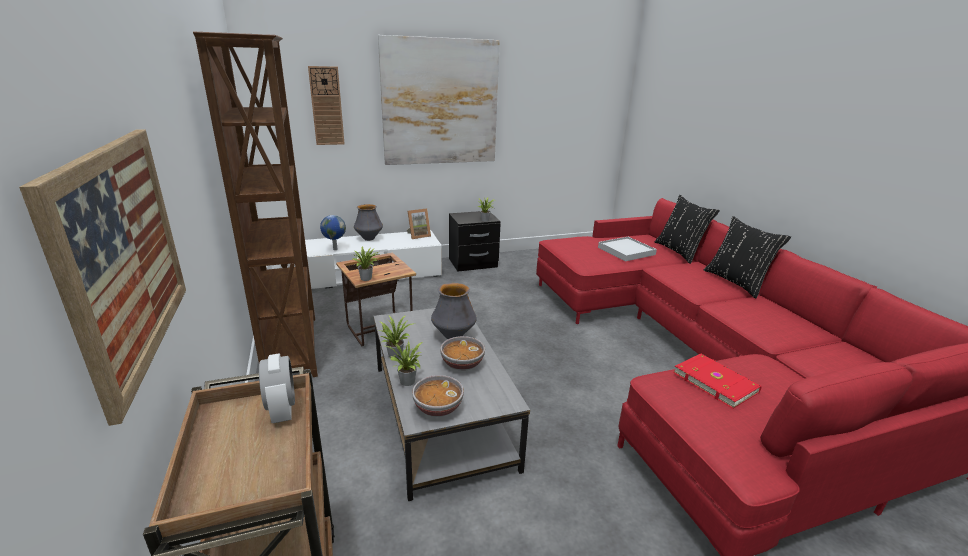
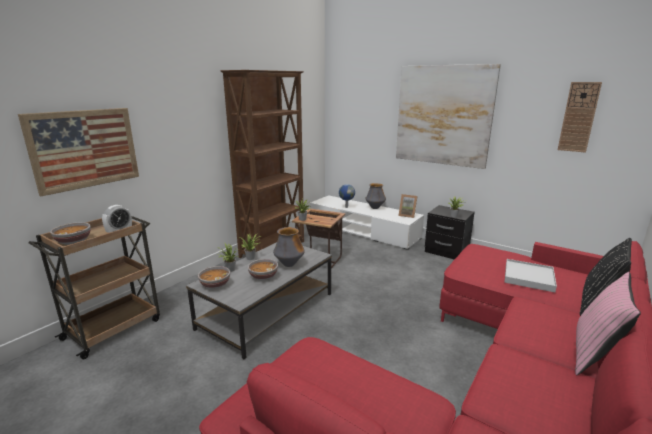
camera: 55 degrees right, 5 degrees down
(246, 480) = (74, 241): none -> bowl
(326, 106) = (366, 114): wall clock -> wall clock (578, 117)
(715, 382) = (344, 374): red book -> none
(736, 282) = (594, 354): black pillow -> pink pillow

